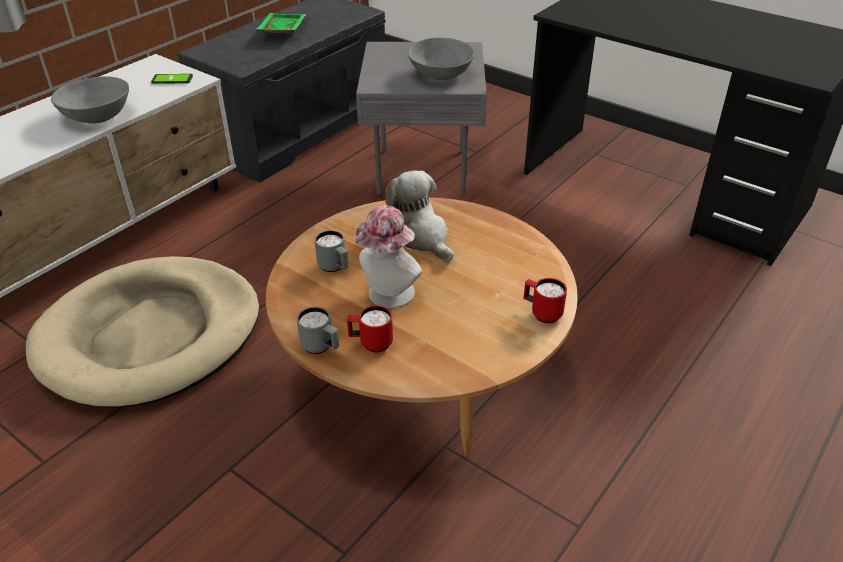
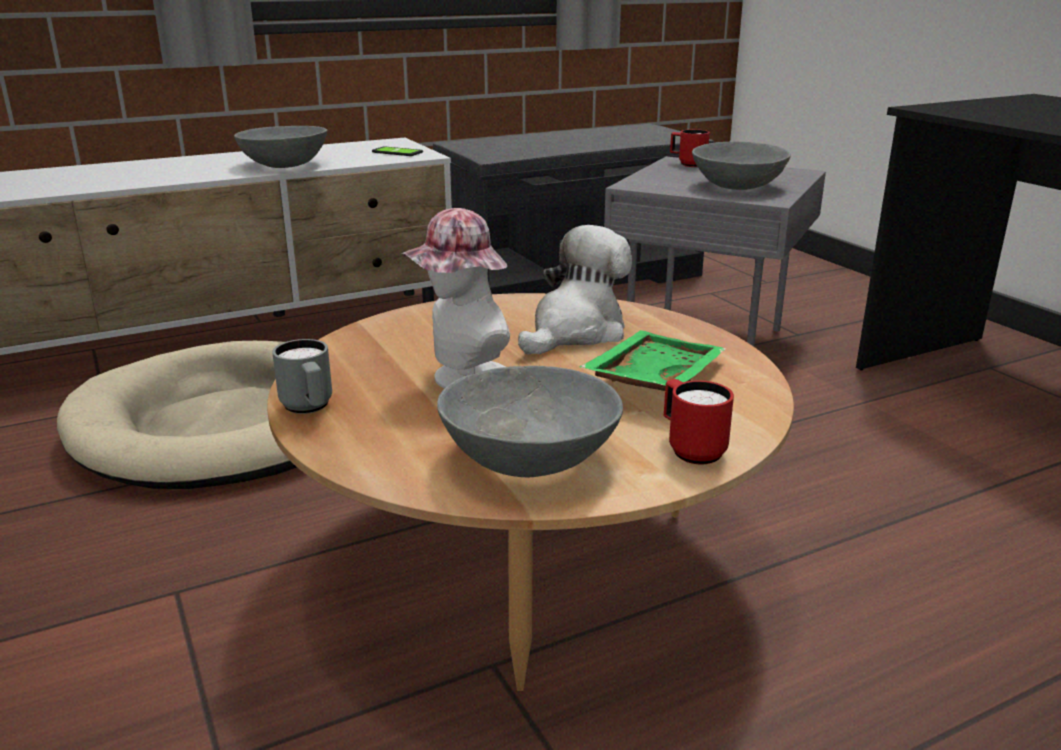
camera: 25 degrees right, 15 degrees down
(281, 31) = (568, 140): green tray -> green tray (652, 379)
(335, 268) = (422, 338): grey mug -> none
(371, 343) = (382, 421): red mug -> red mug (687, 164)
(421, 236) = (576, 332): plush toy -> plush toy turned 45 degrees clockwise
(471, 346) = (530, 459): none -> grey bowl

